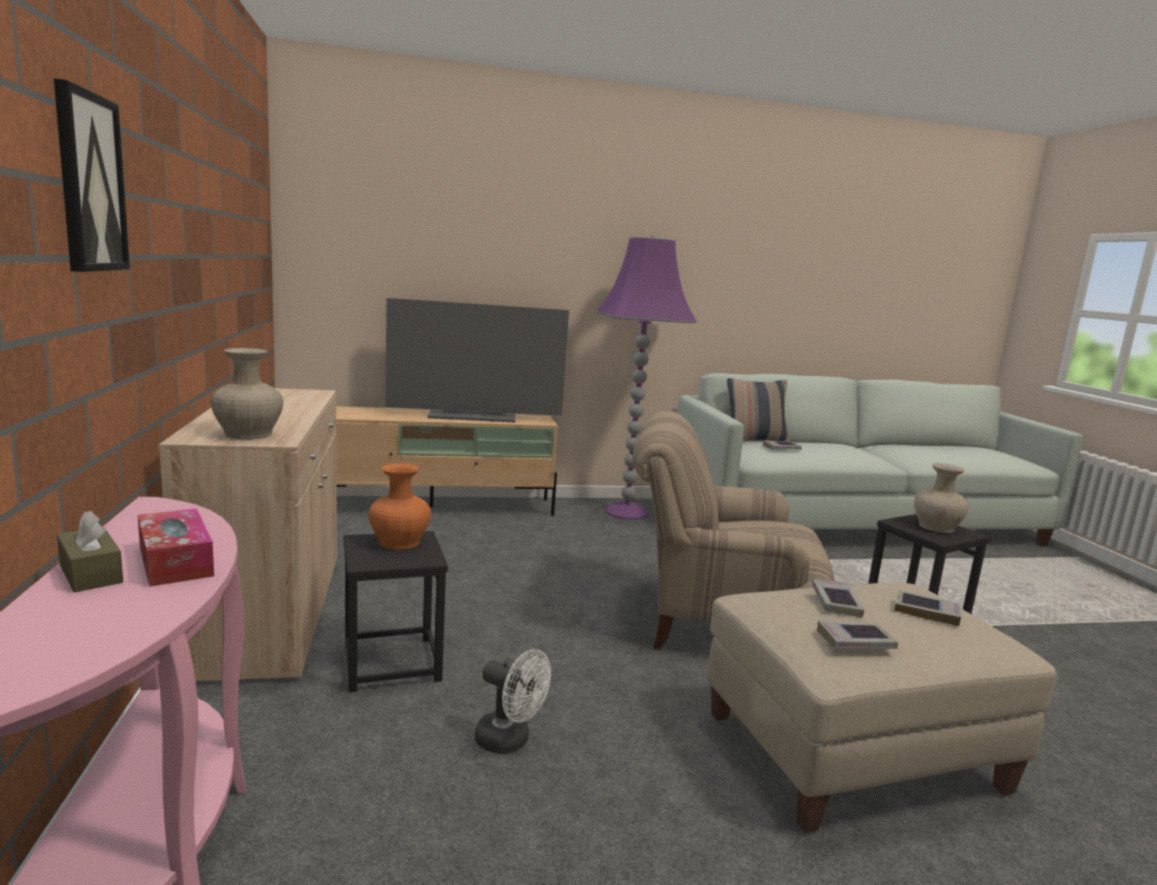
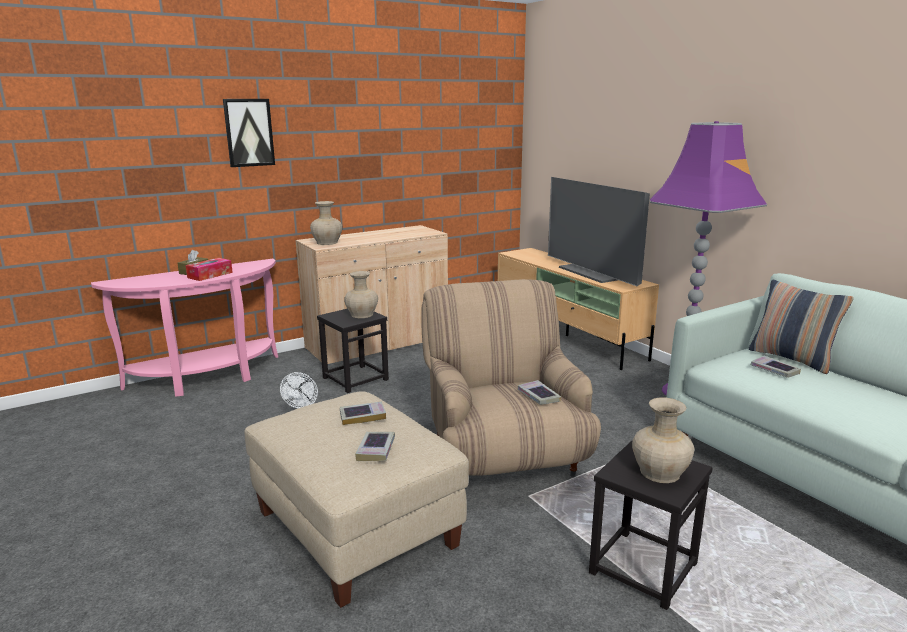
camera: 70 degrees right, 5 degrees up
(398, 542) = (361, 314): orange vase -> beige vase
(855, 641) = (302, 424): book -> book (538, 396)

